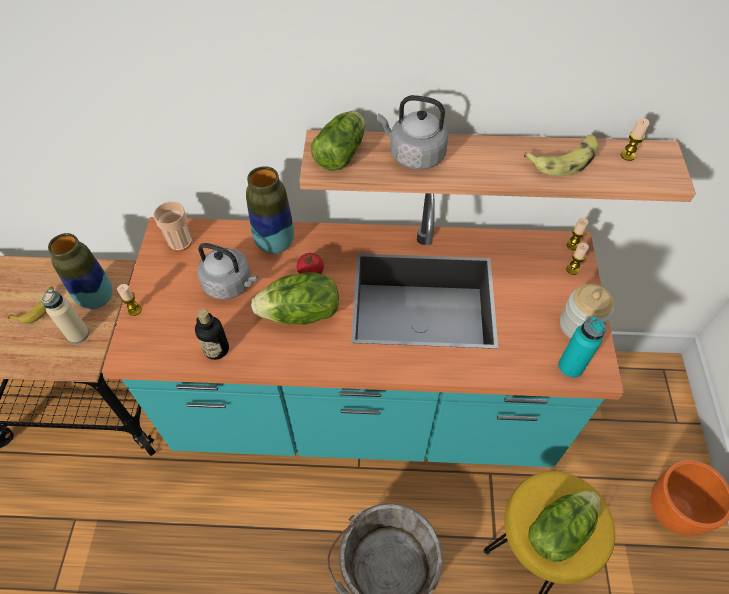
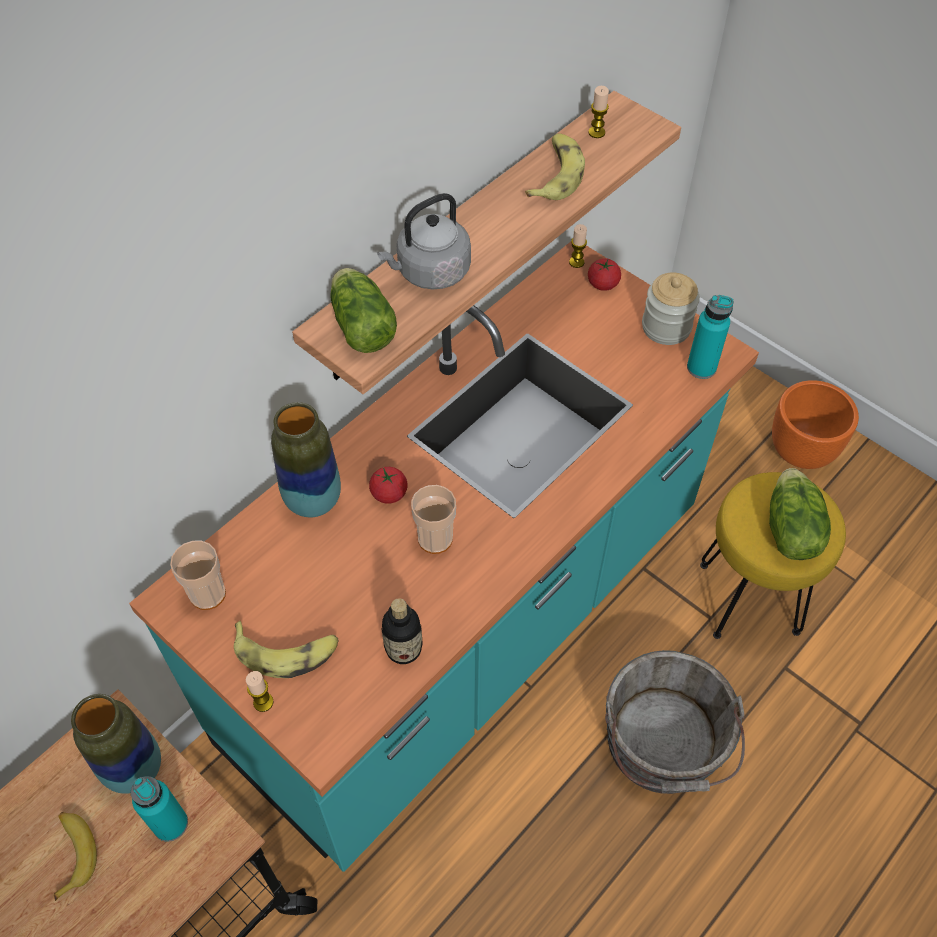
camera: 50 degrees left, 0 degrees up
(78, 334) = (170, 824): beige bottle -> turquoise bottle
(173, 299) = (287, 651): none -> banana
(230, 284) = (326, 580): grey kettle -> none
(301, 314) = (435, 539): lettuce -> cup
(572, 269) = (603, 284): candle -> tomato

